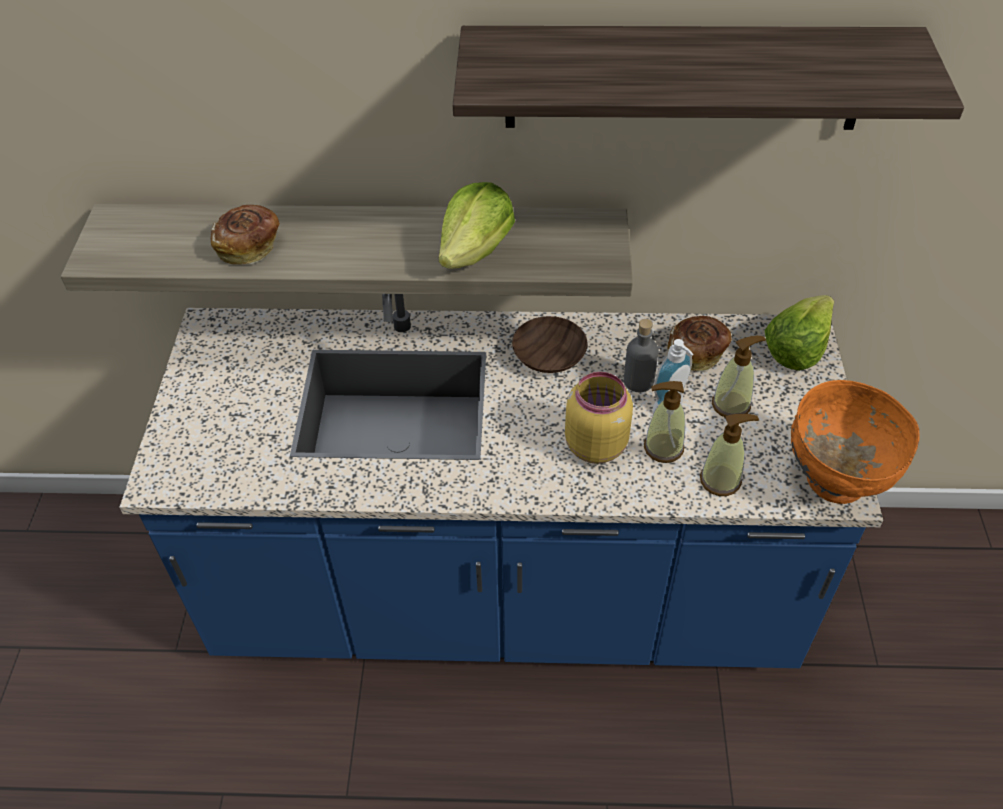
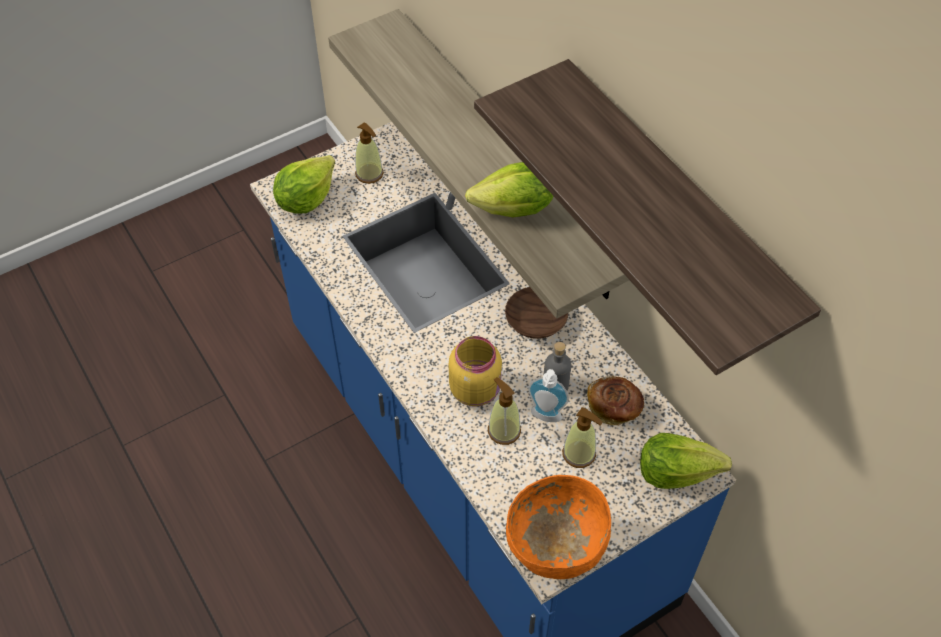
camera: 55 degrees right, 5 degrees up
(202, 463) = (305, 199): none -> lettuce
(249, 246) = (421, 99): bread -> none
(720, 480) = (501, 479): soap dispenser -> soap dispenser (369, 174)

